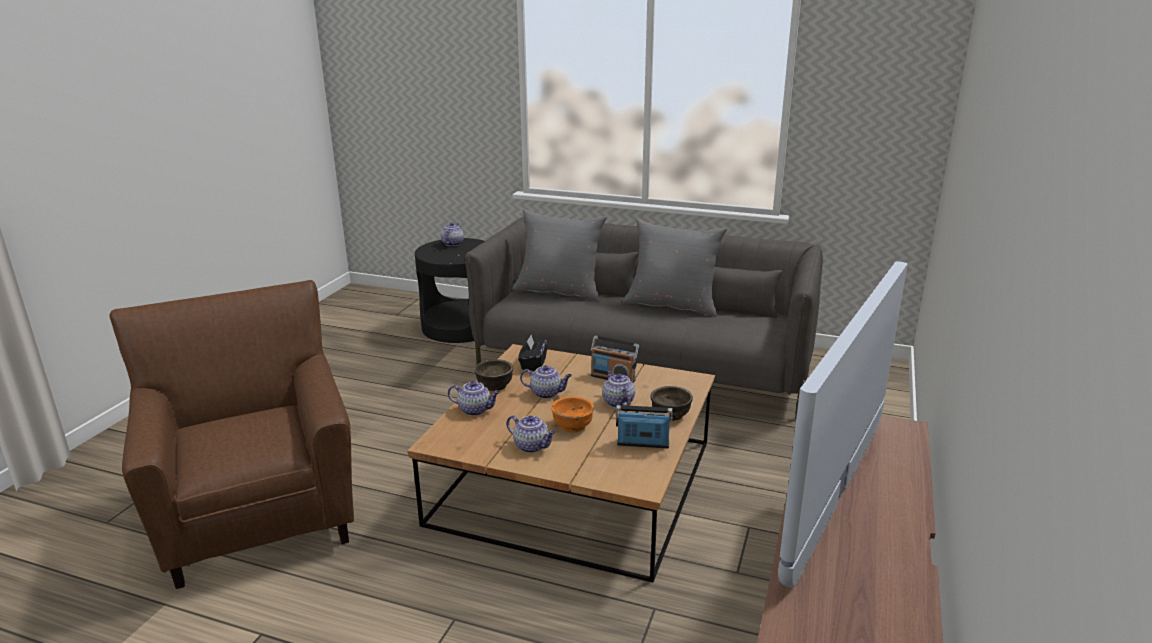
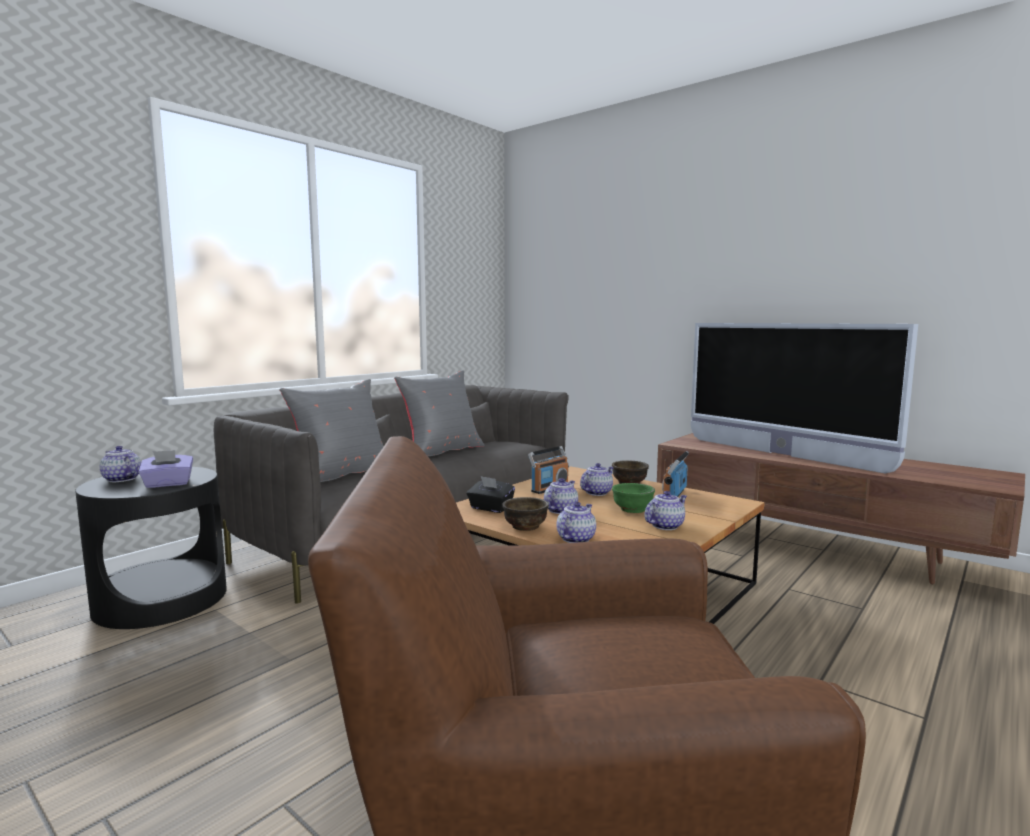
camera: 70 degrees left, 15 degrees down
(449, 256) = (168, 484): none -> purple tissue box
(572, 426) = (633, 509): orange bowl -> green bowl
(617, 402) = (597, 492): teapot -> teapot turned 135 degrees clockwise

